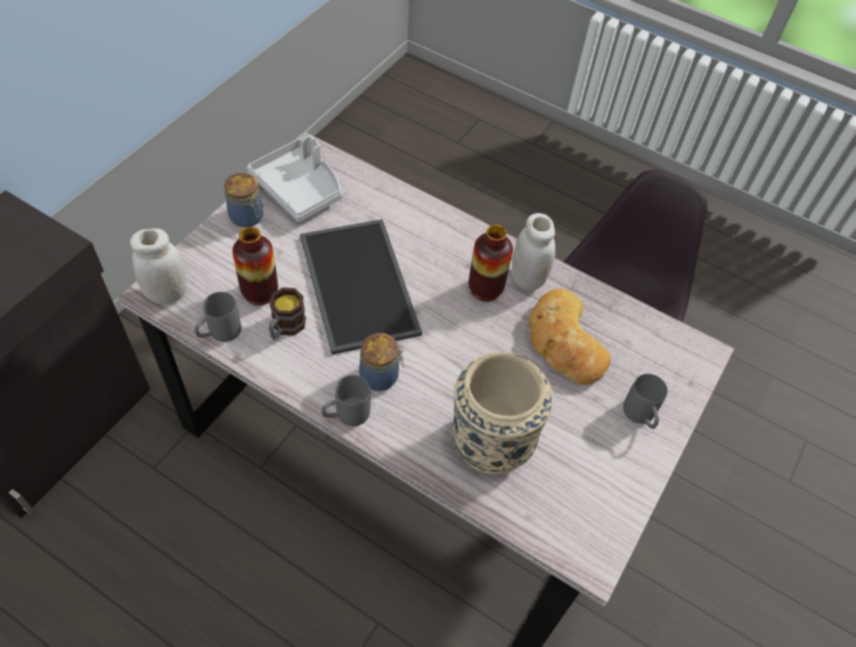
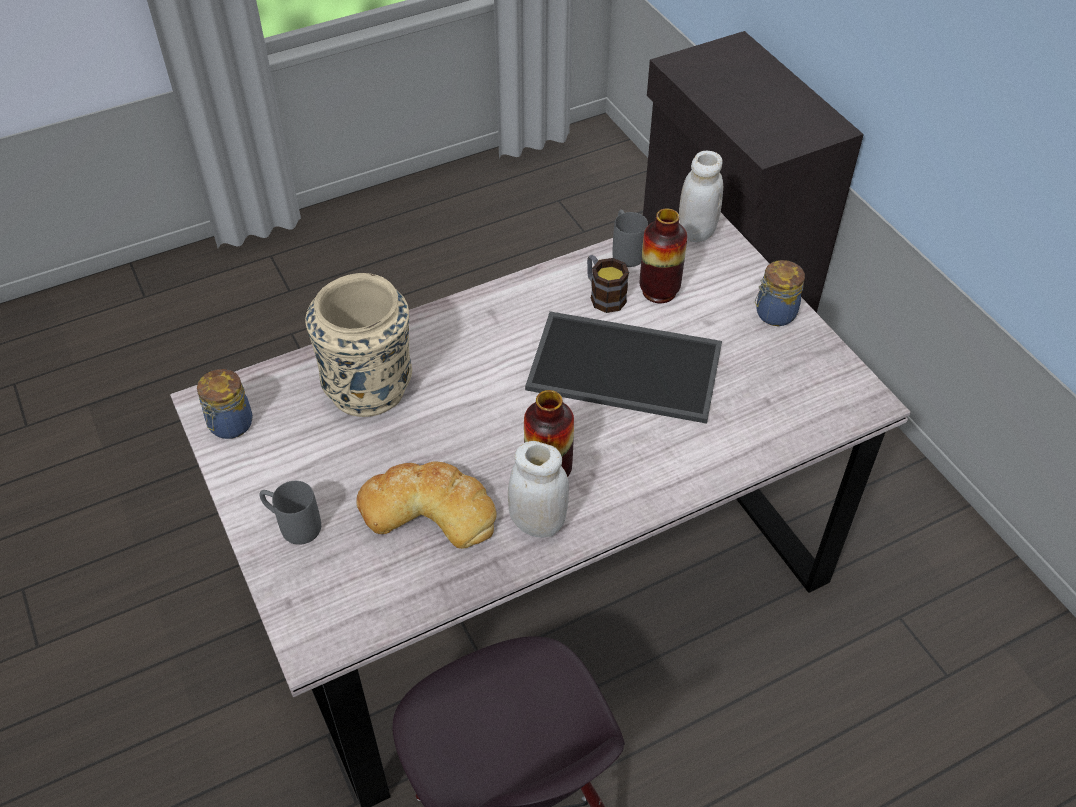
camera: 125 degrees right, 5 degrees down
(299, 188) = (801, 370): grey tray -> none
(345, 415) = (476, 301): grey mug -> none
(381, 376) = (499, 340): jar -> jar (230, 425)

